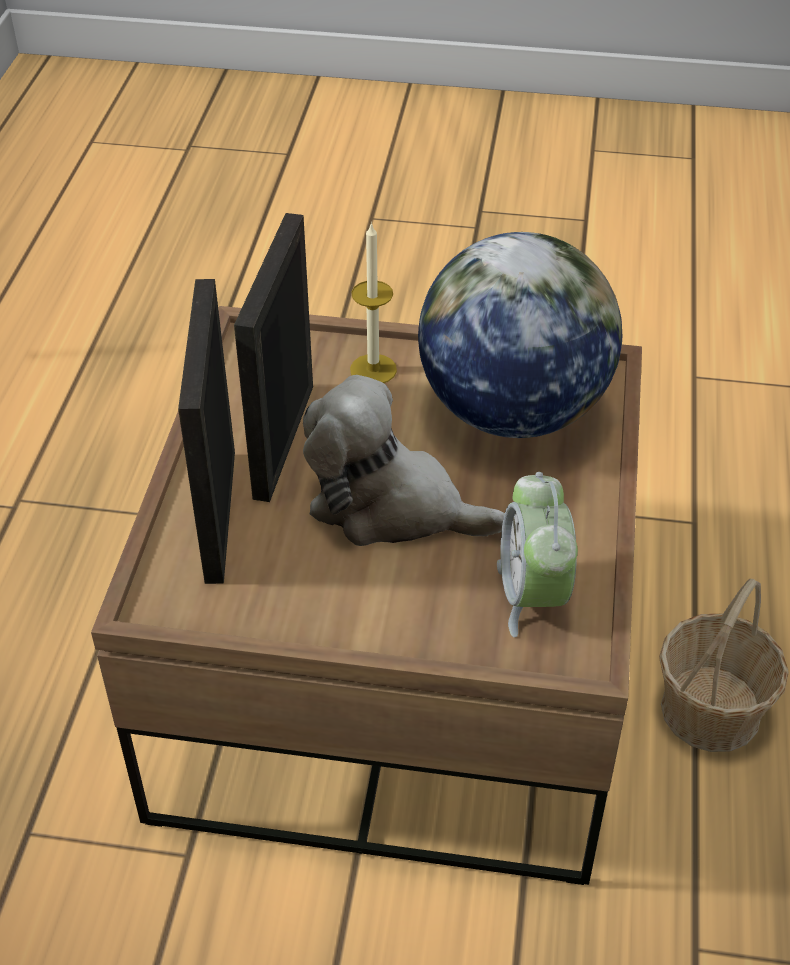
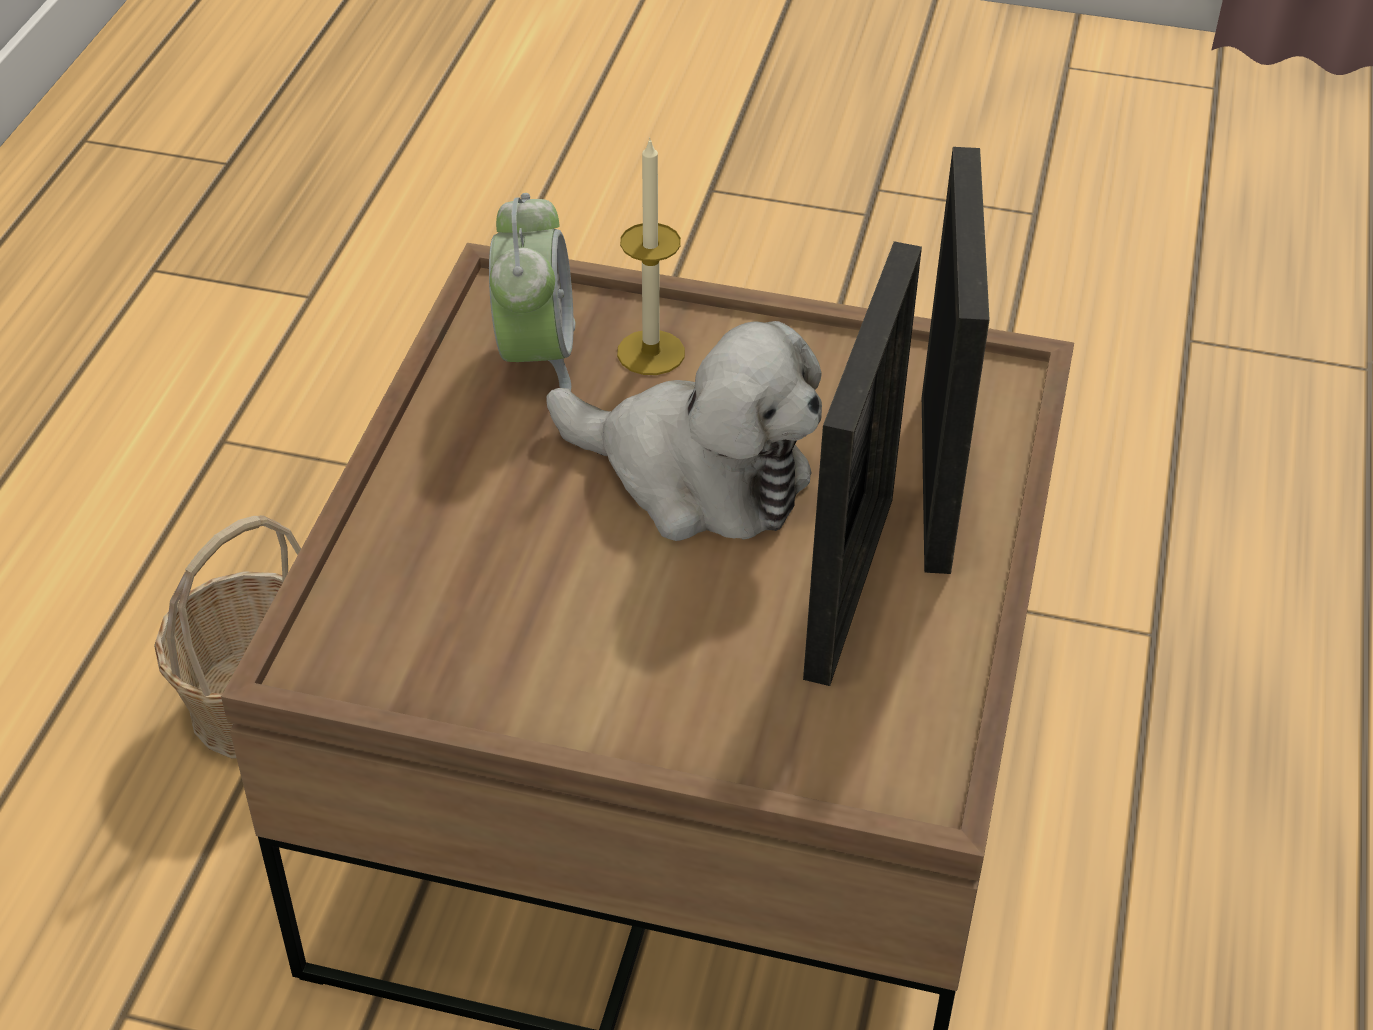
camera: 175 degrees left, 0 degrees up
(373, 369) = (697, 706): candle -> candle (651, 352)
(512, 411) = (483, 608): globe -> none

